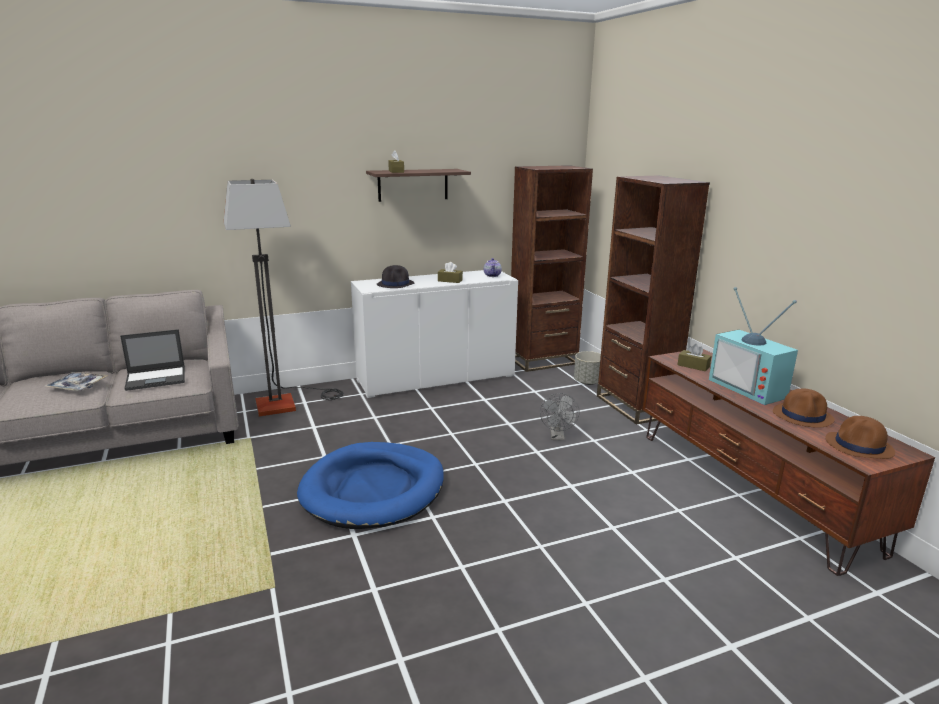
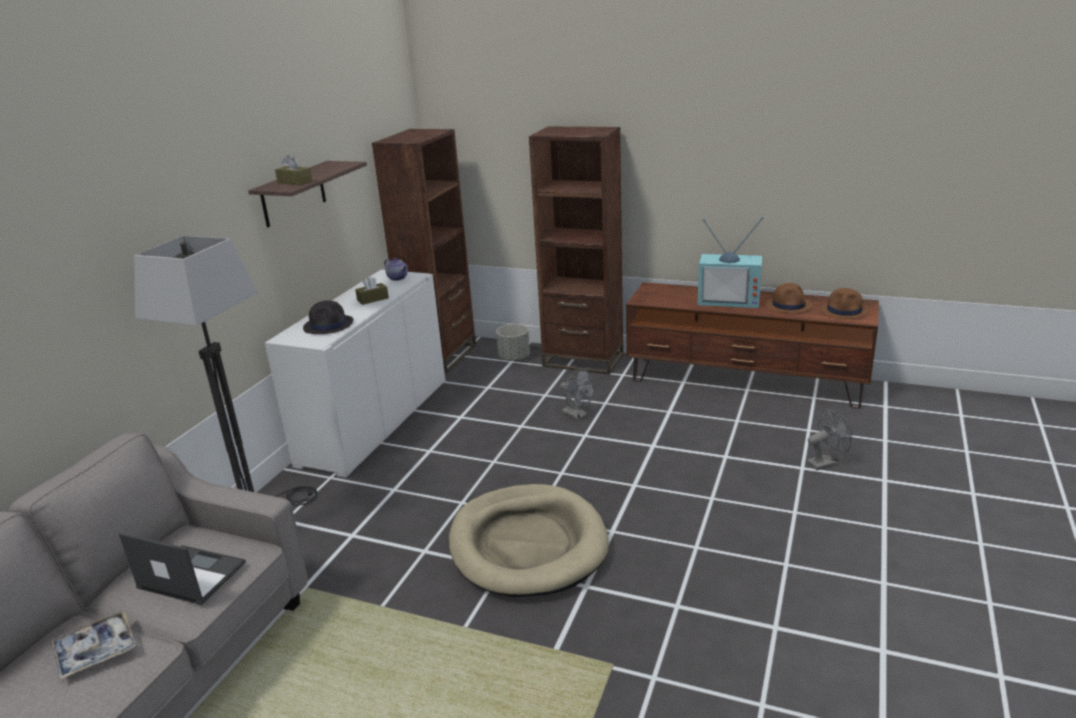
camera: 45 degrees left, 5 degrees up
(157, 378) = (190, 575): laptop -> laptop turned 90 degrees counterclockwise
(373, 489) = (527, 545): blue dog bed -> beige dog bed
(693, 366) = (668, 299): brown tissue box -> none
(697, 591) = (826, 462): none -> grey fan

